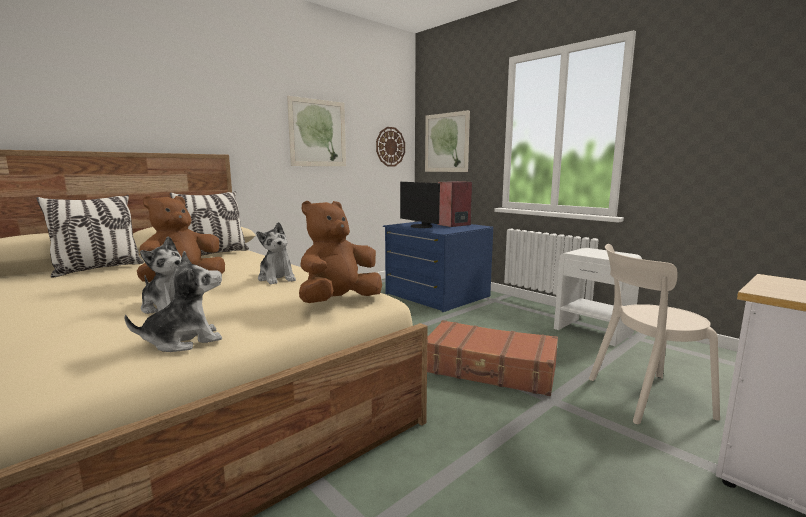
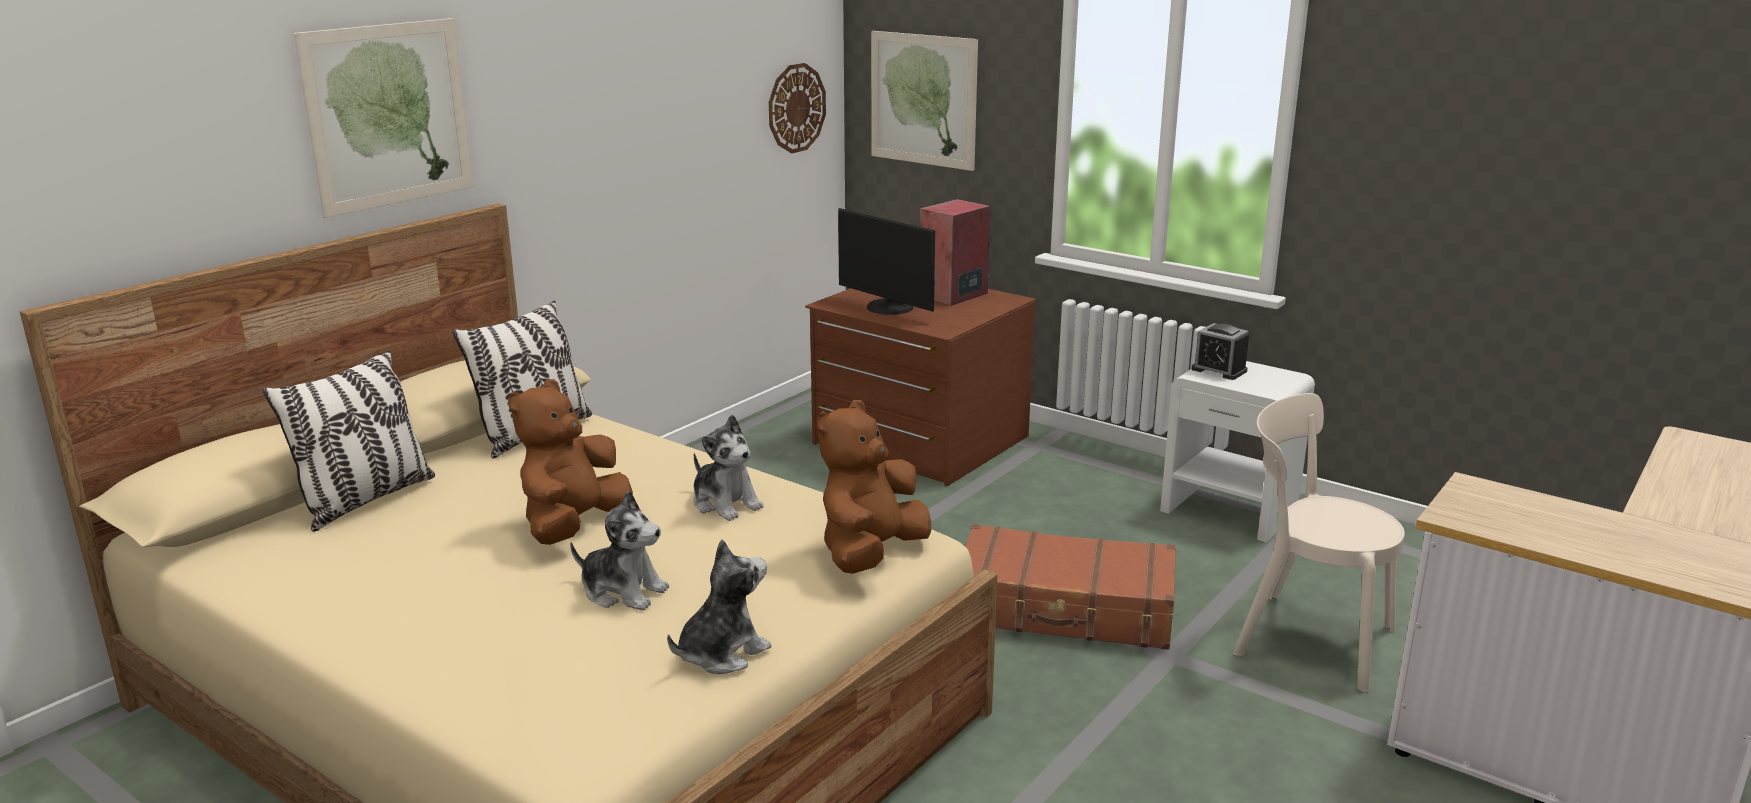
camera: 10 degrees left, 10 degrees up
(318, 133) = (657, 113): picture -> picture (389, 115)
(436, 295) = (919, 441): blue dresser -> brown dresser
(586, 251) = (1219, 370): none -> alarm clock
(643, 398) = (1305, 638): beige chair -> beige chair turned 45 degrees clockwise

